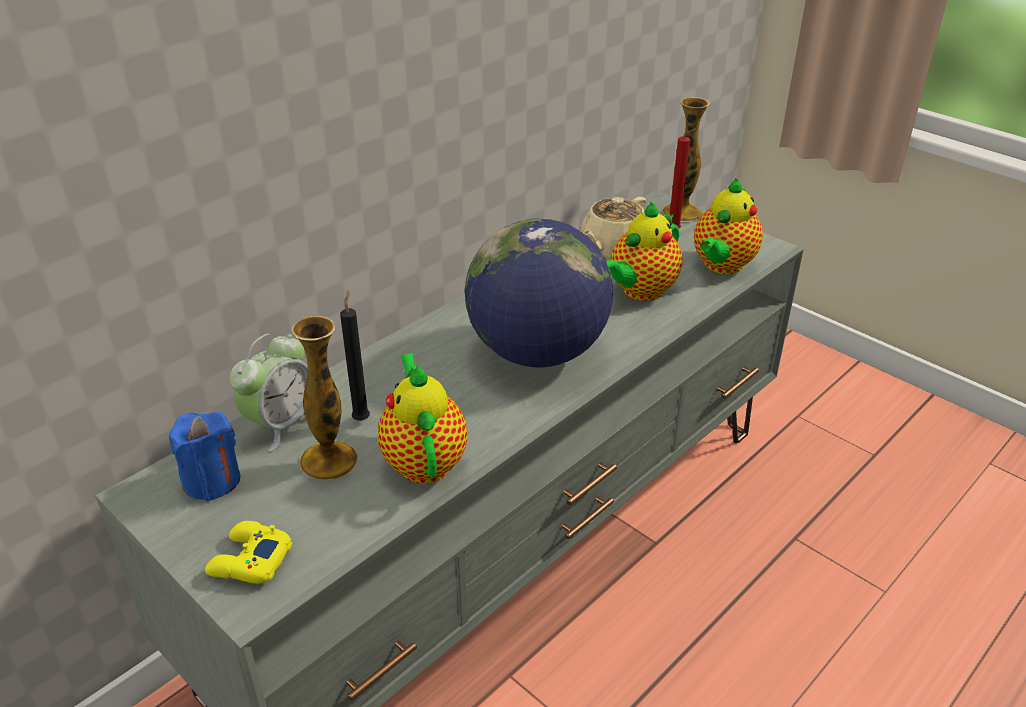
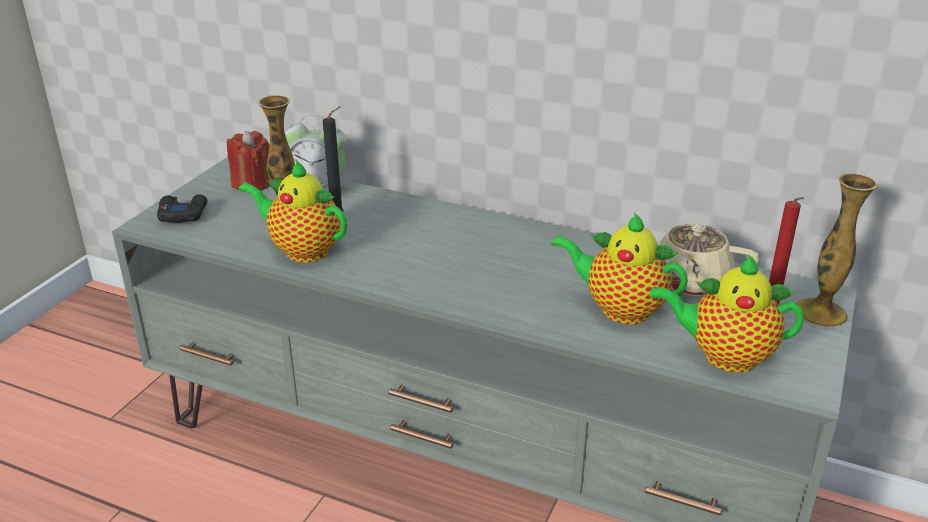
camera: 70 degrees right, 5 degrees down
(212, 480) = (252, 183): blue candle -> red candle
(249, 561) = (182, 214): yellow game controller -> black game controller
(424, 460) = (302, 250): teapot -> teapot turned 120 degrees counterclockwise
(537, 353) = (470, 271): globe -> none

